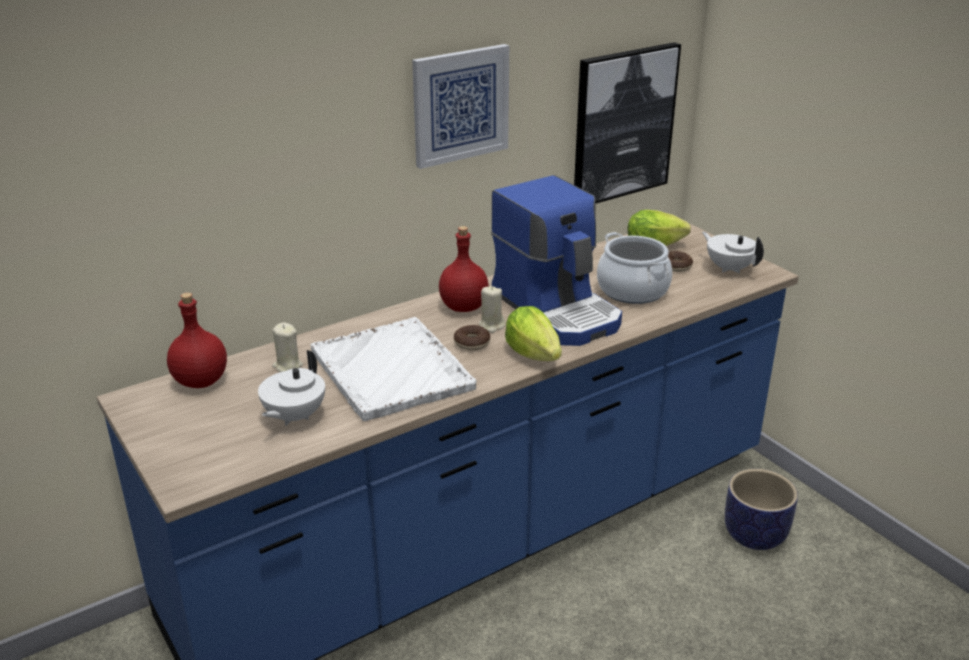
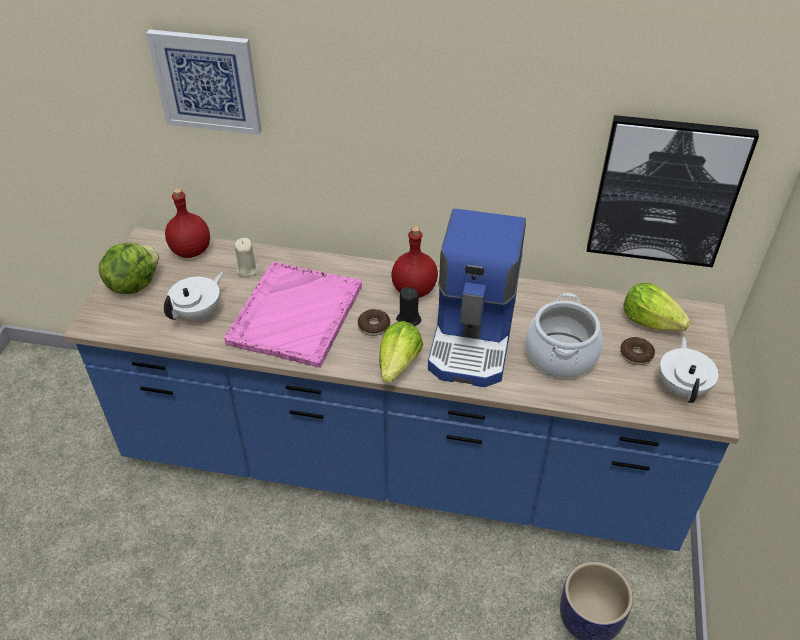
camera: 45 degrees right, 15 degrees up
(178, 434) = (133, 284): none -> lettuce
(293, 416) = (199, 313): white teapot -> white teapot turned 150 degrees clockwise
(392, 371) = (295, 315): white tray -> pink tray
(460, 105) = (459, 119): picture -> picture (207, 81)
(491, 325) = (408, 319): beige candle -> black candle

